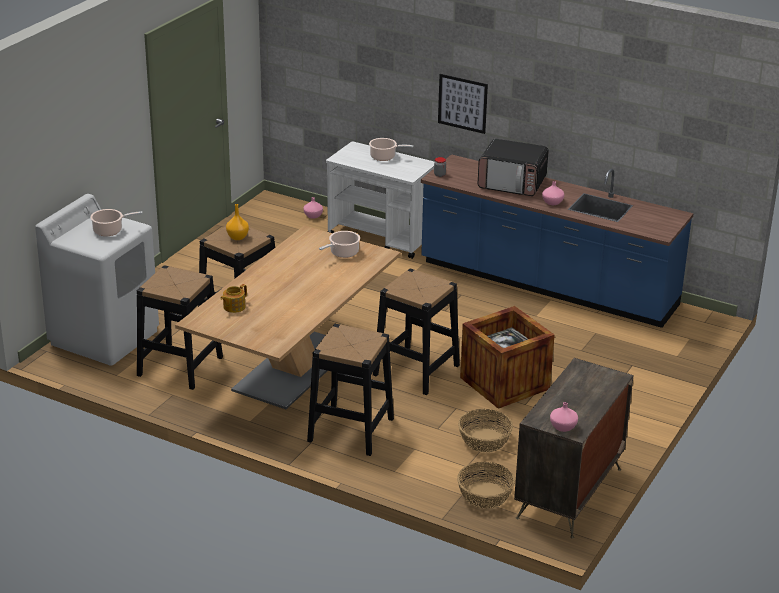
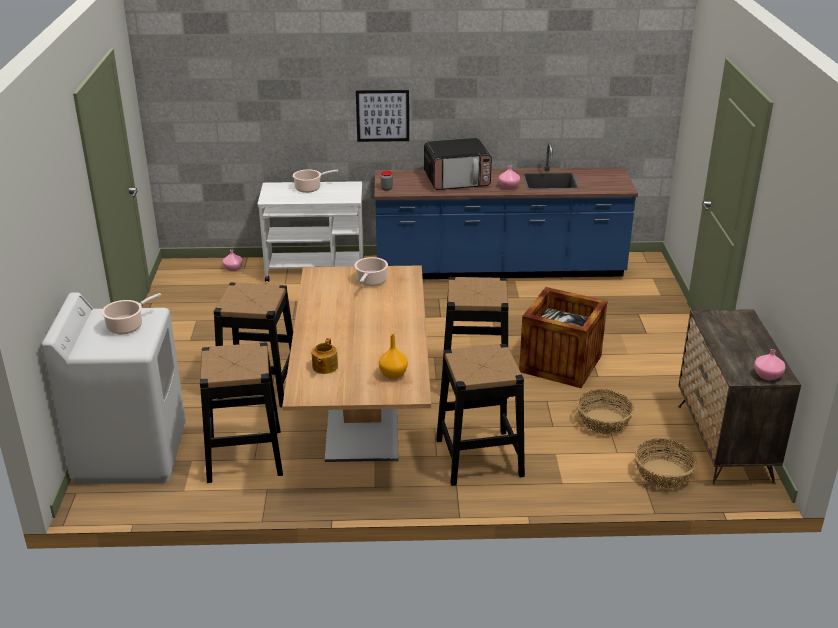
camera: 30 degrees left, 0 degrees up
(238, 237) = (251, 296): orange vase -> orange vase (393, 375)

